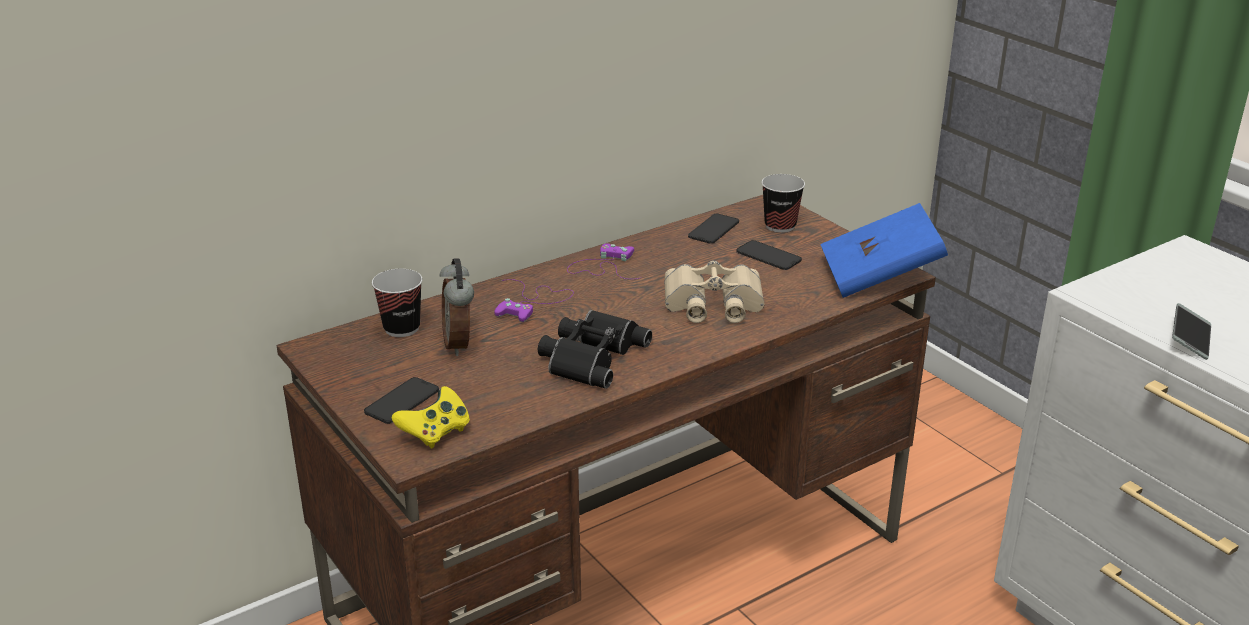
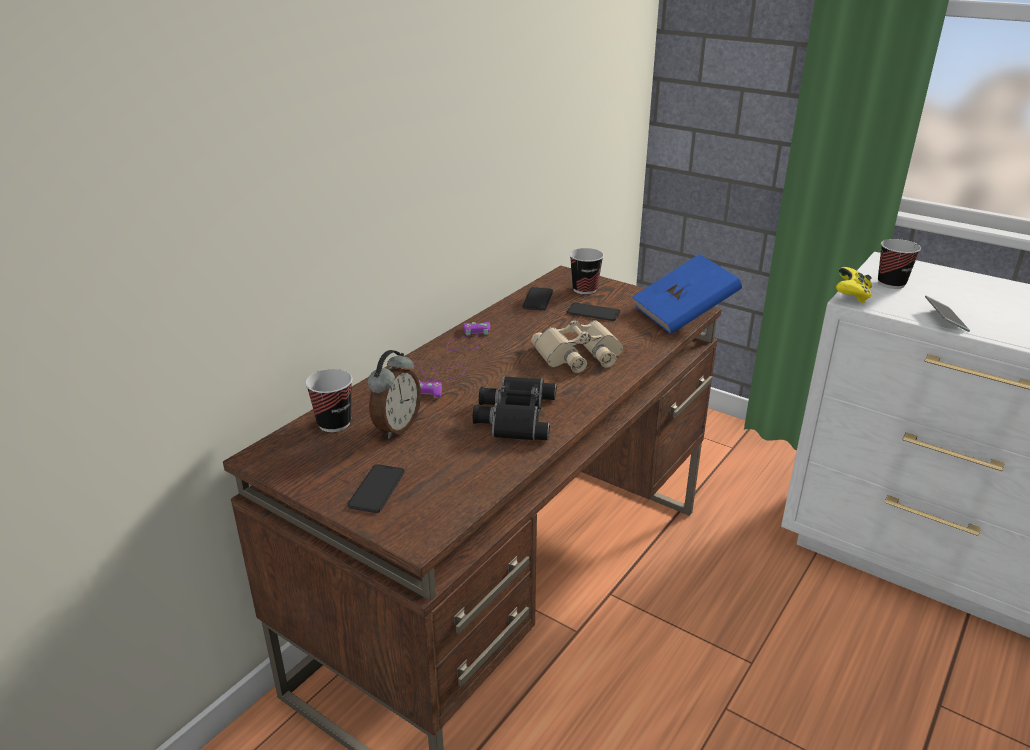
camera: 20 degrees left, 0 degrees up
(435, 433) = (426, 511): yellow game controller -> yellow game controller (851, 296)
(460, 344) = (396, 427): alarm clock -> alarm clock turned 120 degrees counterclockwise
(1162, 281) = (891, 283): none -> cup

